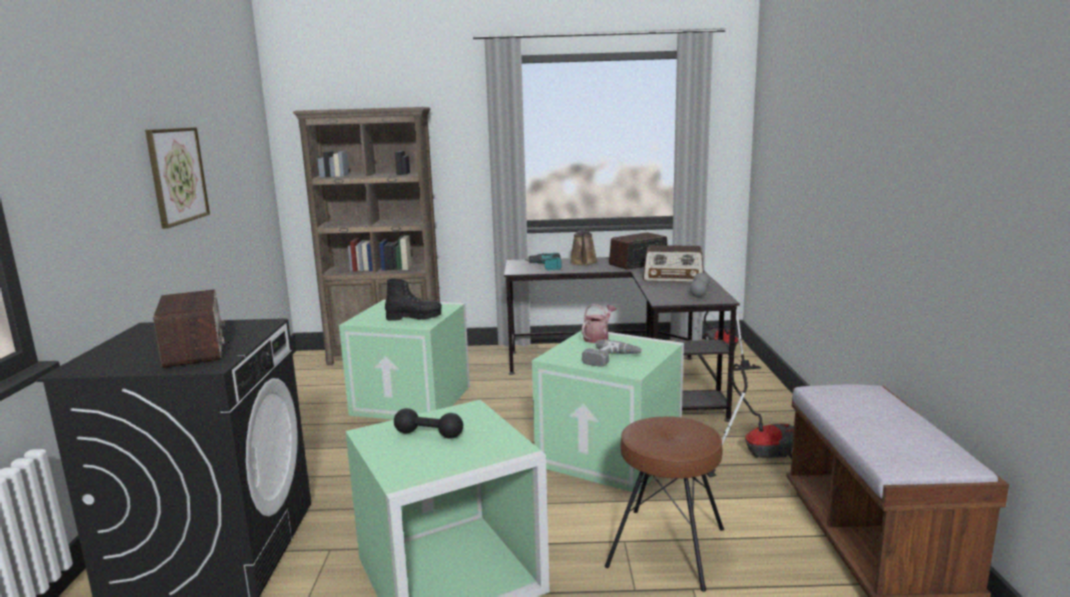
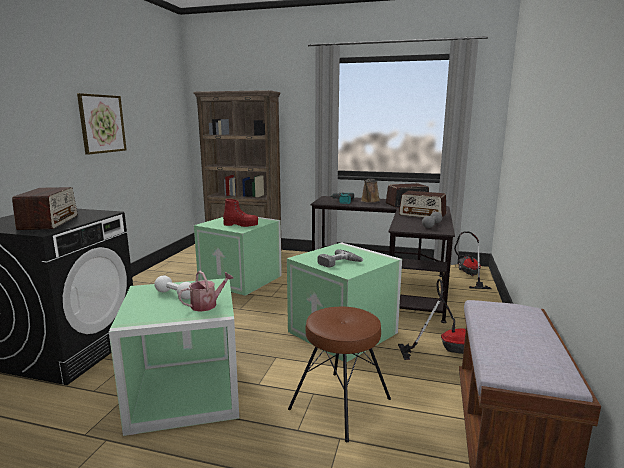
camera: 15 degrees right, 0 degrees up
(414, 317) = (241, 225): black boot -> red boot
(429, 434) = (175, 295): black dumbbell -> white dumbbell
(598, 338) = (344, 249): watering can -> watering can (207, 305)

